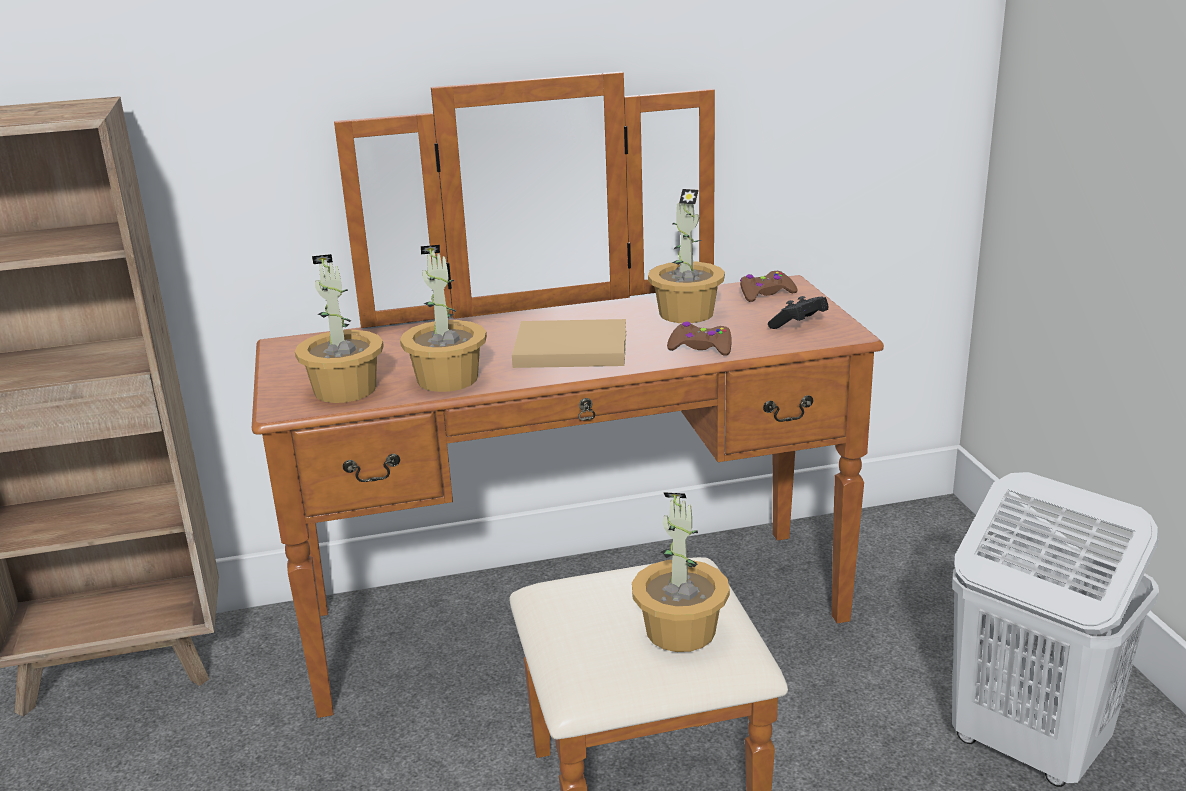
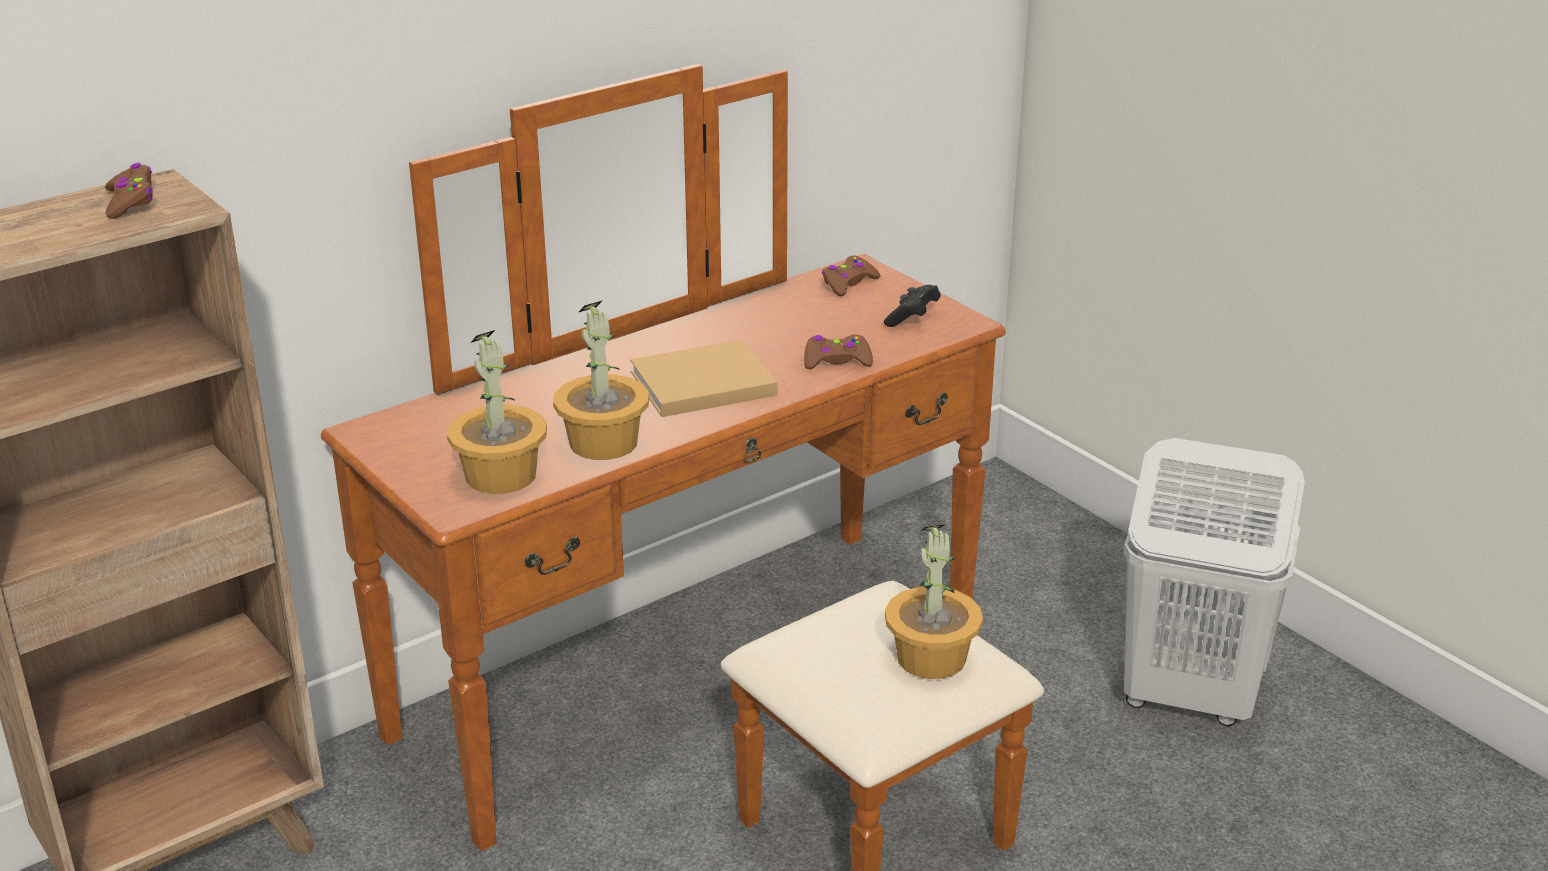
camera: 25 degrees left, 5 degrees up
(55, 109) = (131, 202): none -> brown game controller
(686, 313) = (786, 320): potted plant -> none

